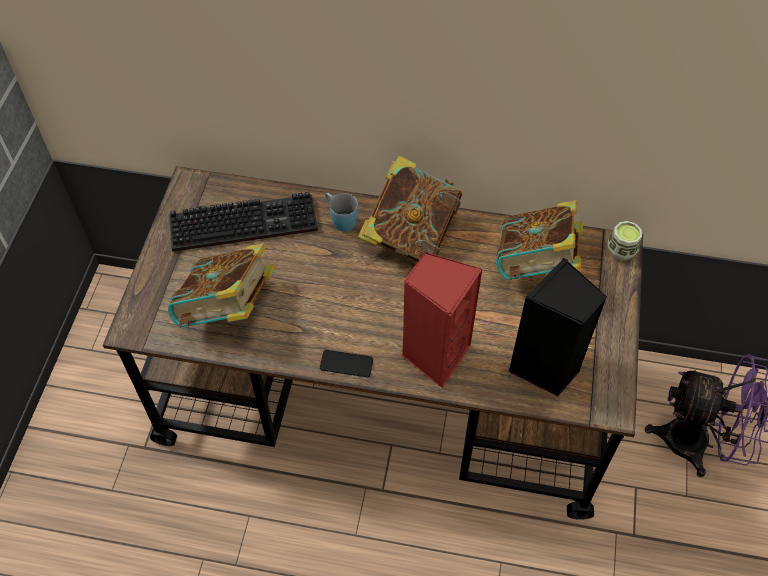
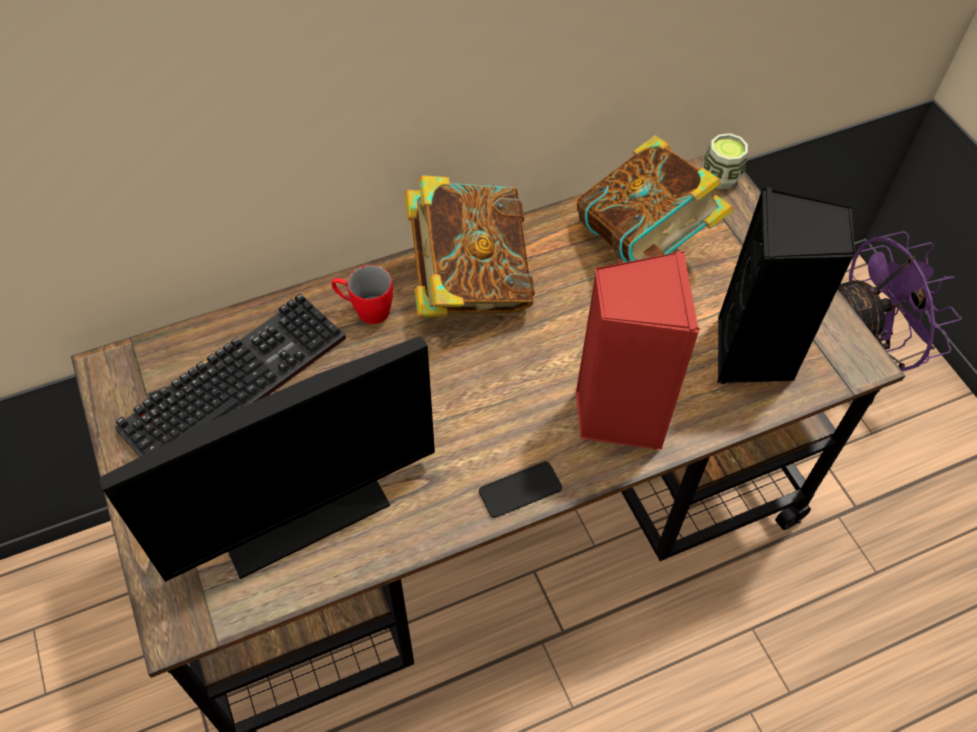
camera: 35 degrees left, 0 degrees up
(227, 309) = (302, 512): book -> monitor
(340, 220) = (365, 310): blue mug -> red mug

